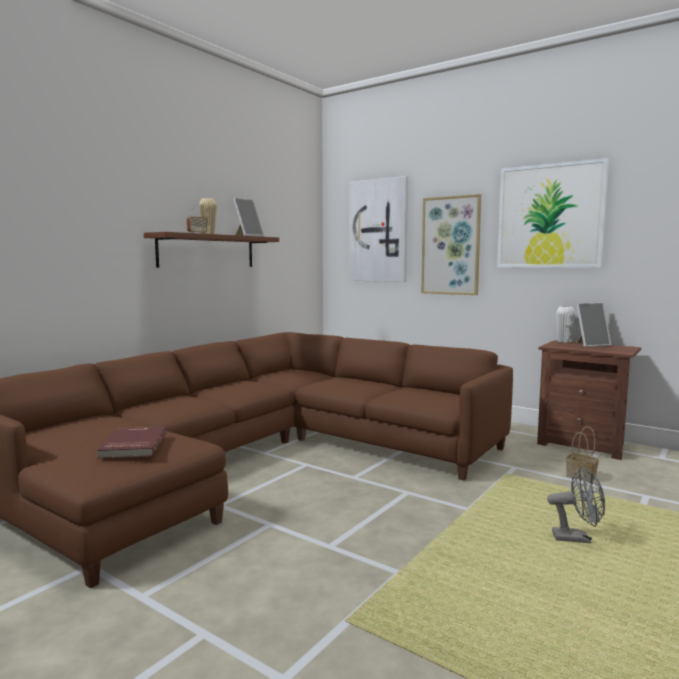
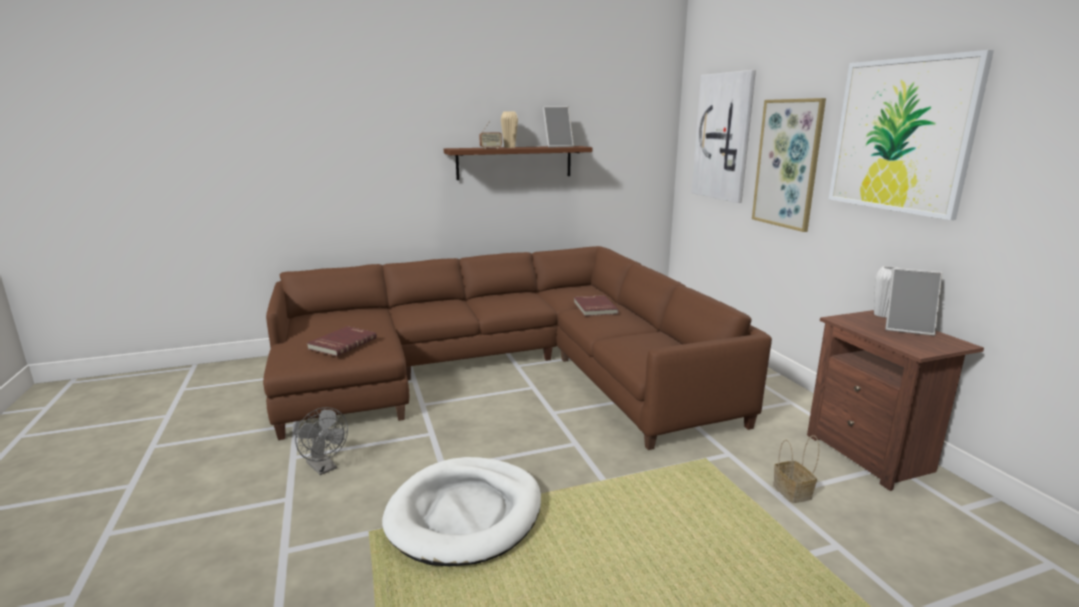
camera: 35 degrees right, 10 degrees up
(328, 380) = (594, 308): none -> red book
(407, 570) = (465, 514): none -> white dog bed
(577, 538) = (661, 554): grey fan -> grey fan (324, 468)

